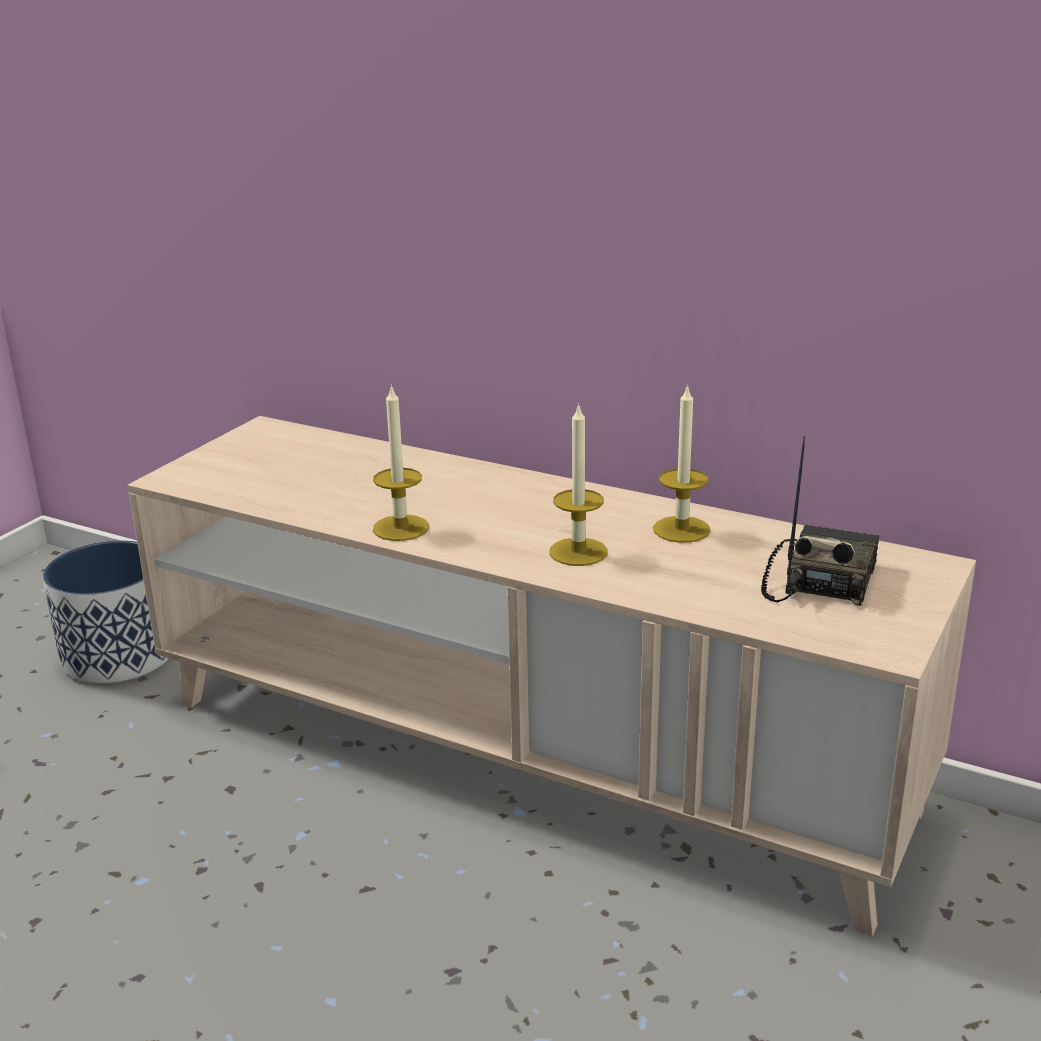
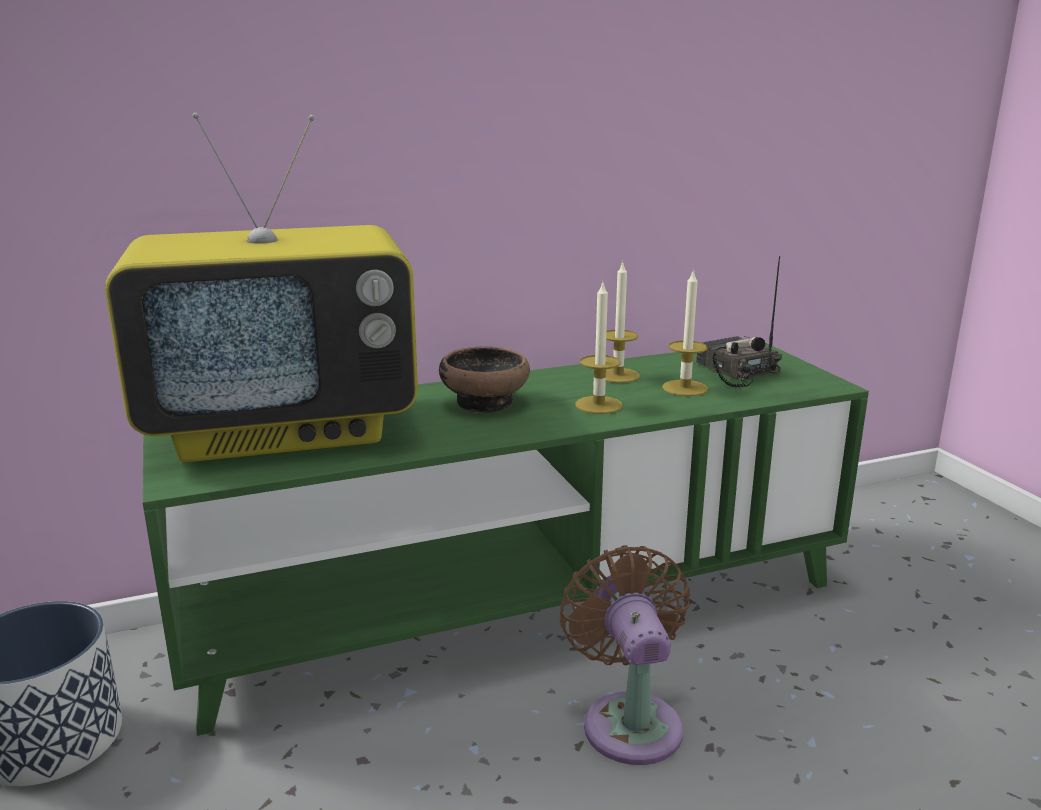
camera: 50 degrees left, 5 degrees down
(310, 464) = (284, 429): none -> television
(401, 528) = (462, 436): candle -> candle (685, 388)
(434, 902) = (629, 720): none -> brown fan
(495, 504) = (485, 402): none -> bowl
(525, 753) = (520, 608): beige tv stand -> green tv stand

